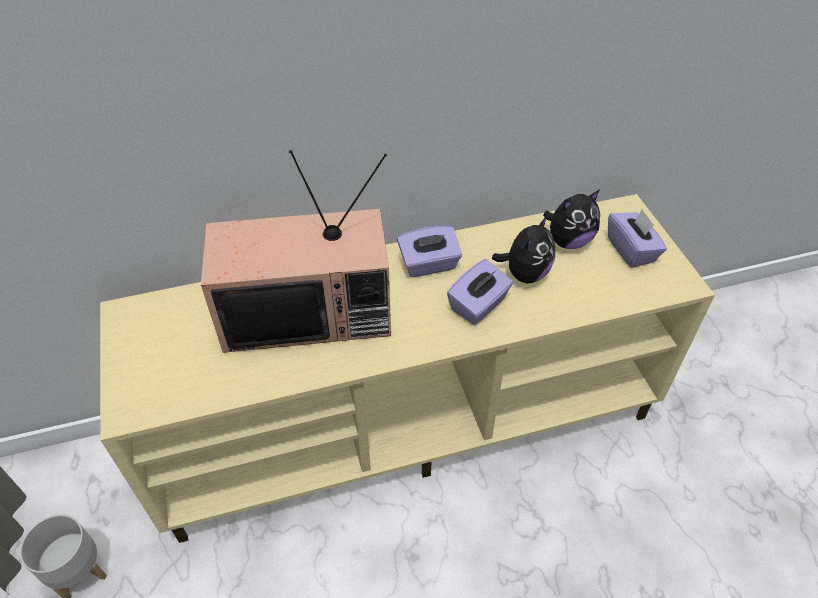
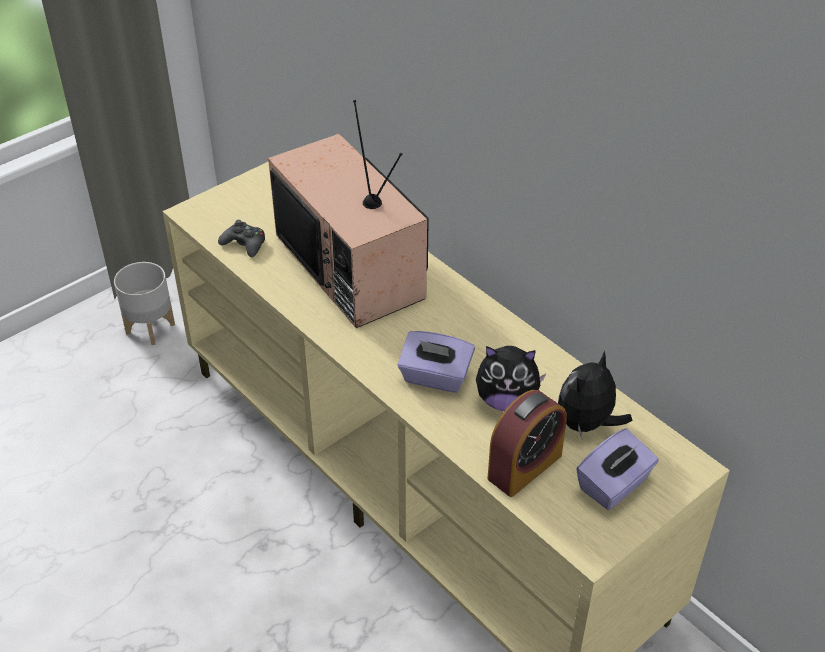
camera: 65 degrees right, 5 degrees down
(215, 382) = (244, 244): none -> black game controller
(429, 265) = (467, 324): purple tissue box -> none
(568, 241) = (587, 424): plush toy -> plush toy turned 90 degrees clockwise
(596, 289) = (524, 466): none -> alarm clock

